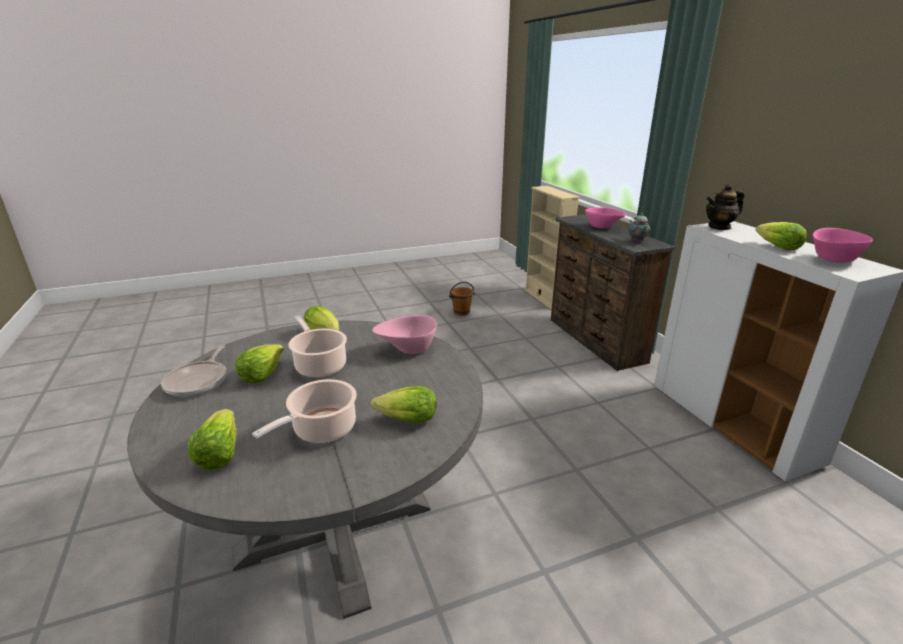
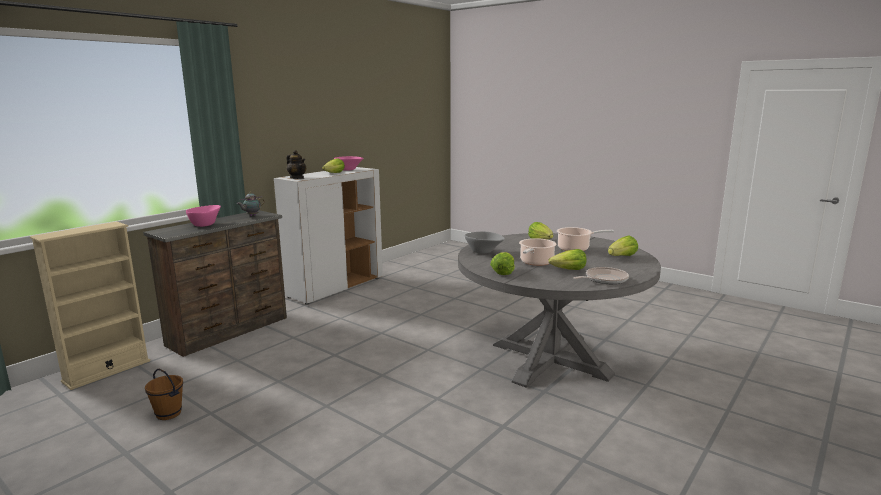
camera: 120 degrees left, 10 degrees down
(408, 349) = (484, 252): pink bowl -> grey bowl

